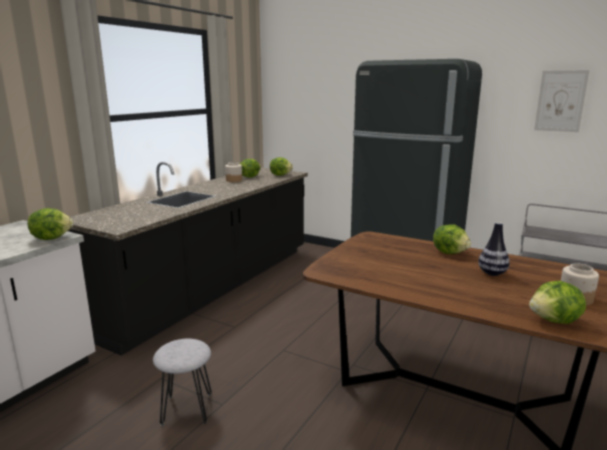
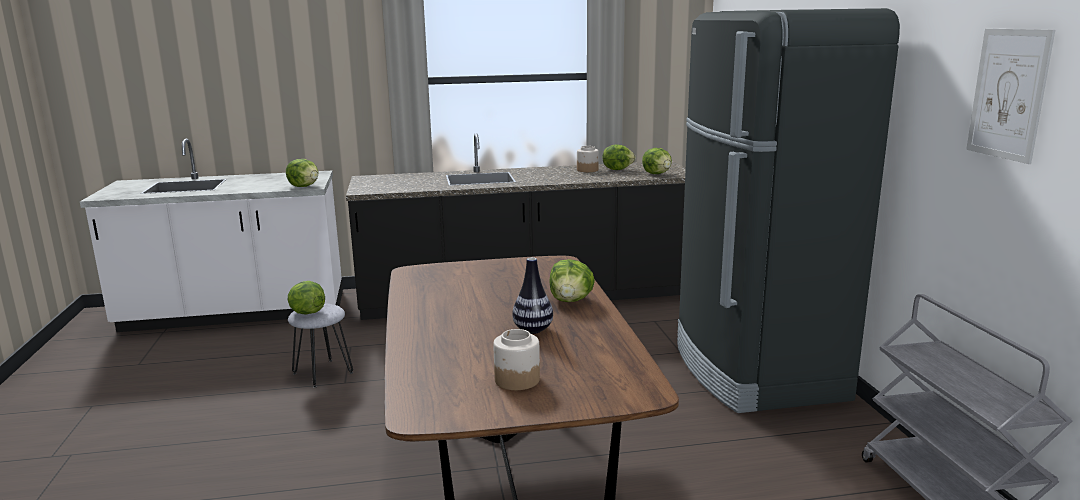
camera: 50 degrees right, 0 degrees up
(555, 321) = (425, 378): lettuce -> lettuce (306, 313)

